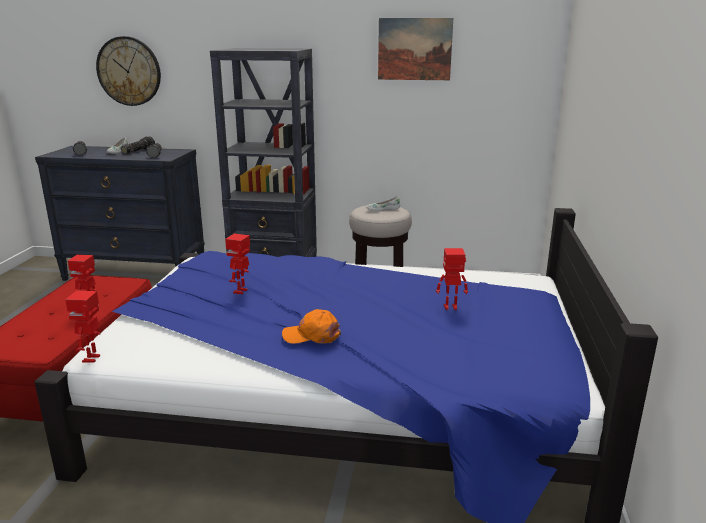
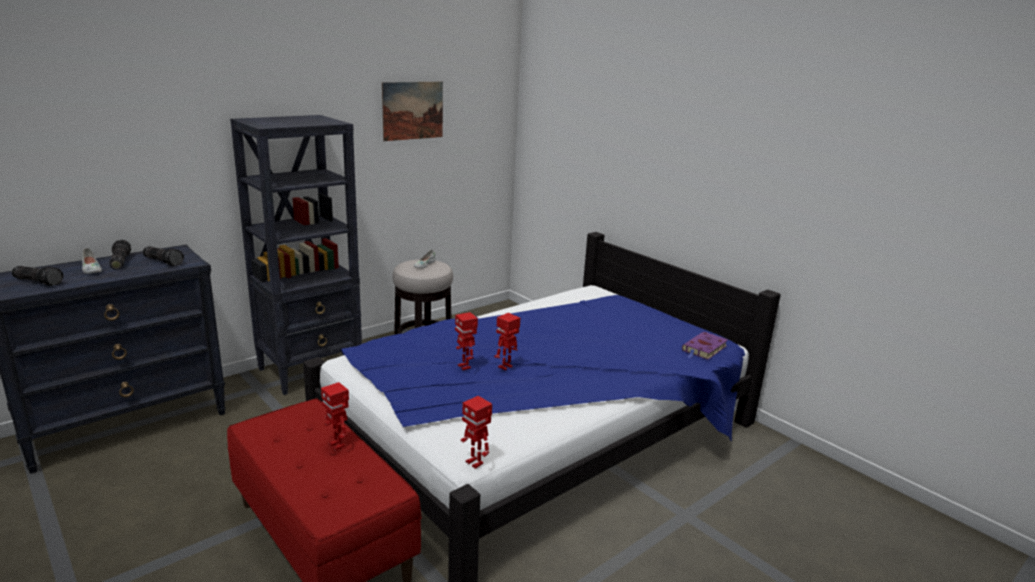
camera: 50 degrees left, 0 degrees up
(129, 71) = (76, 157): wall clock -> none
(312, 335) = (579, 372): orange cap -> none
(450, 308) = (600, 323): toy robot -> toy robot (506, 367)
(513, 380) = (704, 349): none -> purple book

